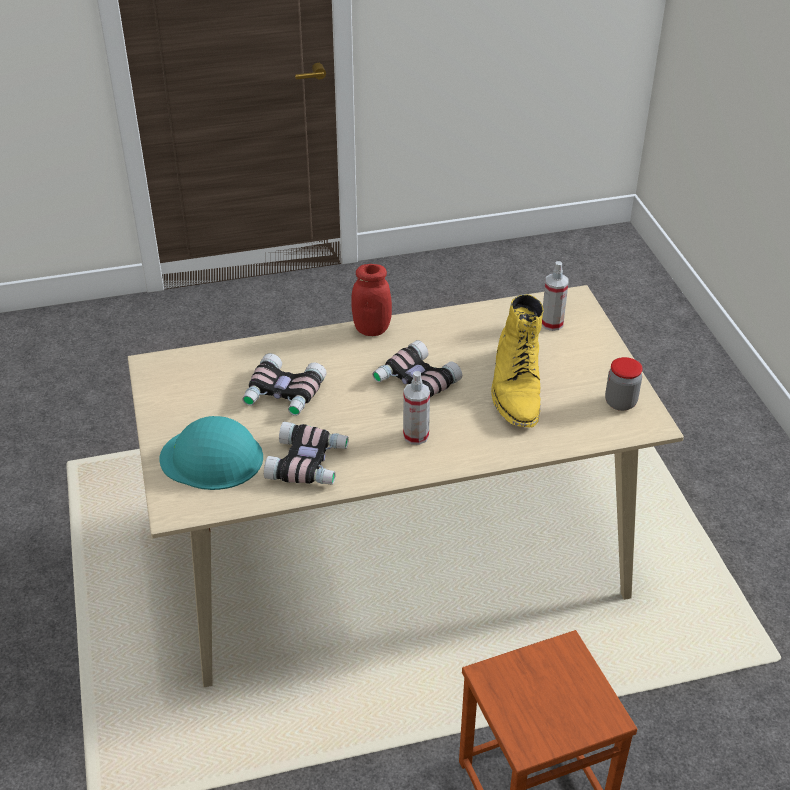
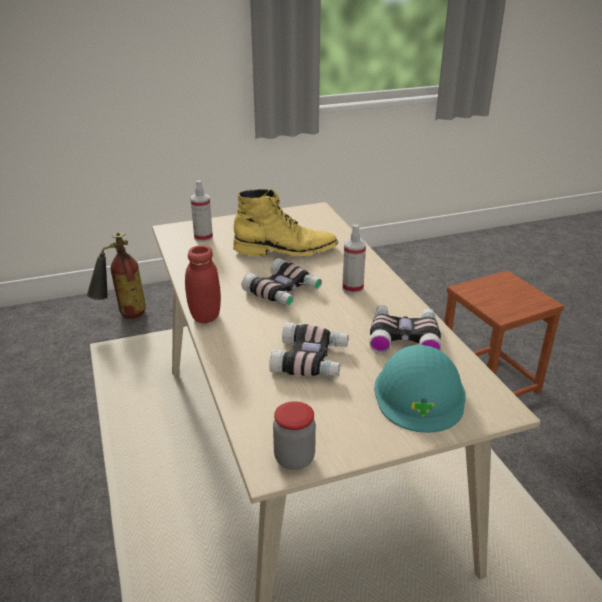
camera: 95 degrees left, 10 degrees down
(620, 402) = (296, 217): jar -> jar (294, 458)
(672, 390) = (123, 316): none -> fire extinguisher

